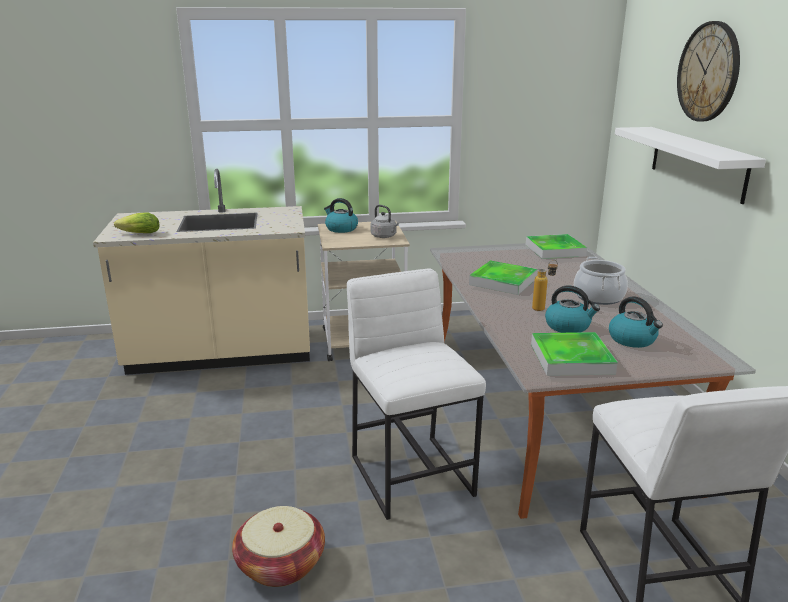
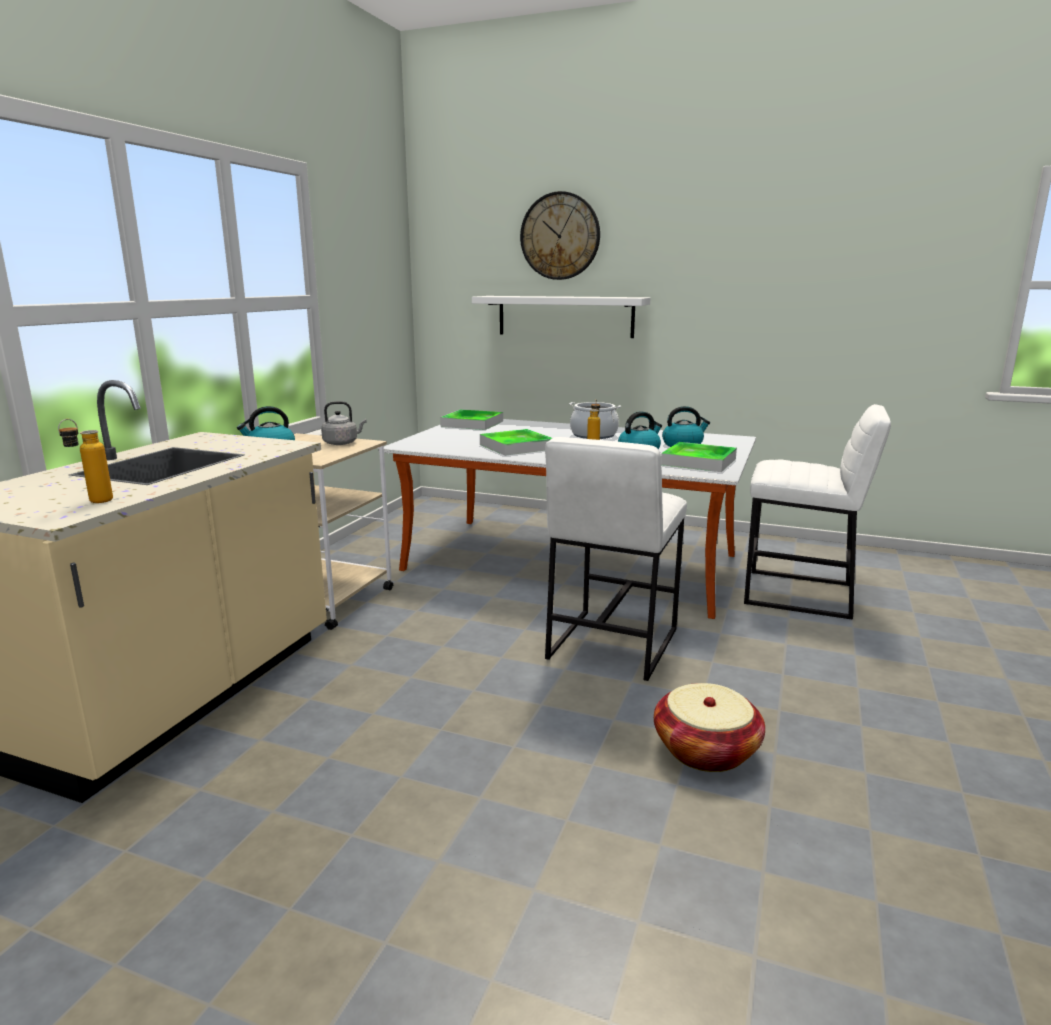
camera: 60 degrees left, 5 degrees down
(138, 234) = (93, 503): lettuce -> bottle
(411, 474) = (612, 644): white chair -> white chair turned 75 degrees counterclockwise

